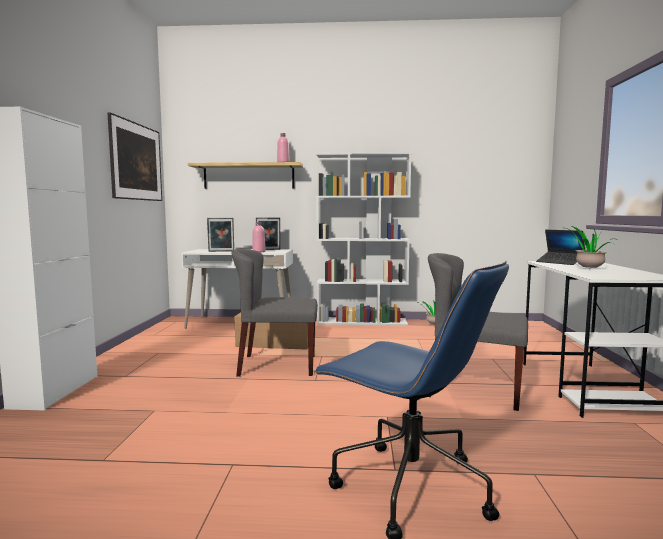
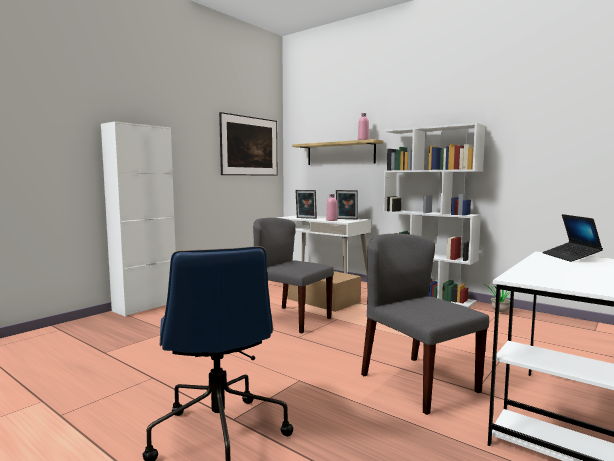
camera: 35 degrees right, 0 degrees up
(587, 269) = (560, 268): potted plant -> none

